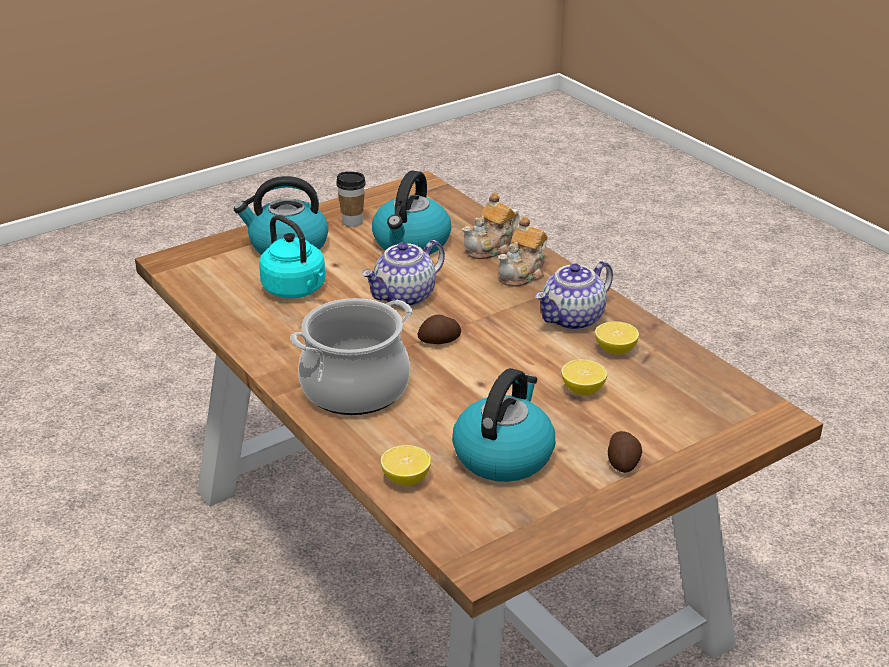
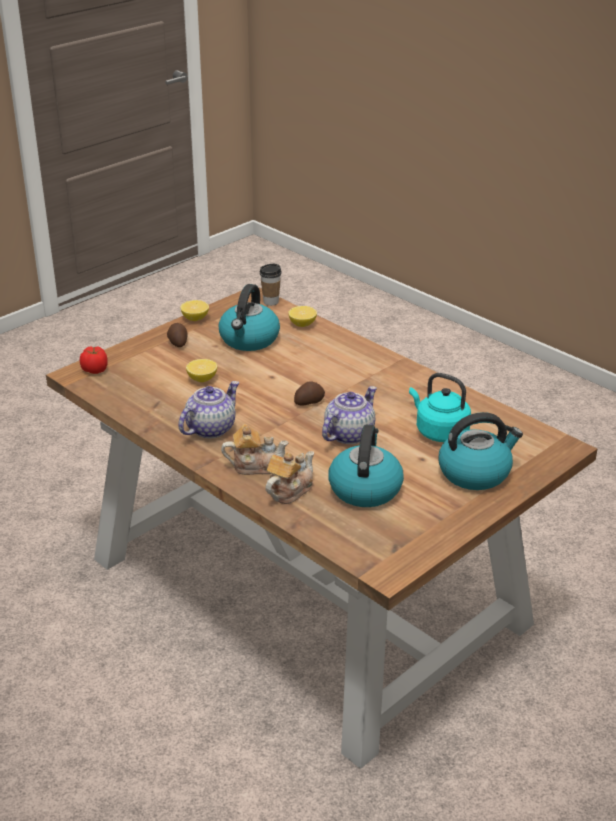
camera: 170 degrees right, 0 degrees up
(352, 222) = (433, 508): cup -> cup (271, 302)
(355, 389) = (354, 366): cooking pot -> none
(523, 274) = (255, 466): teapot -> teapot turned 60 degrees clockwise
(615, 350) = (178, 408): lemon -> lemon (195, 318)
(747, 422) = (95, 369): none -> tomato

